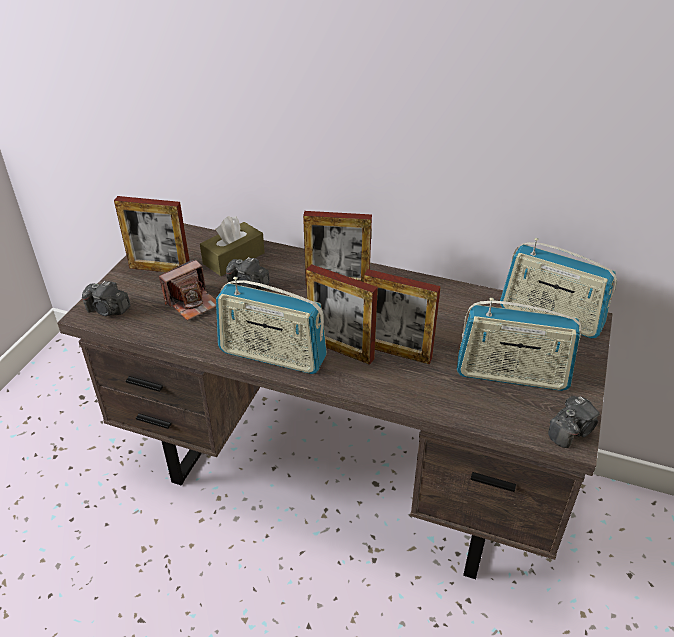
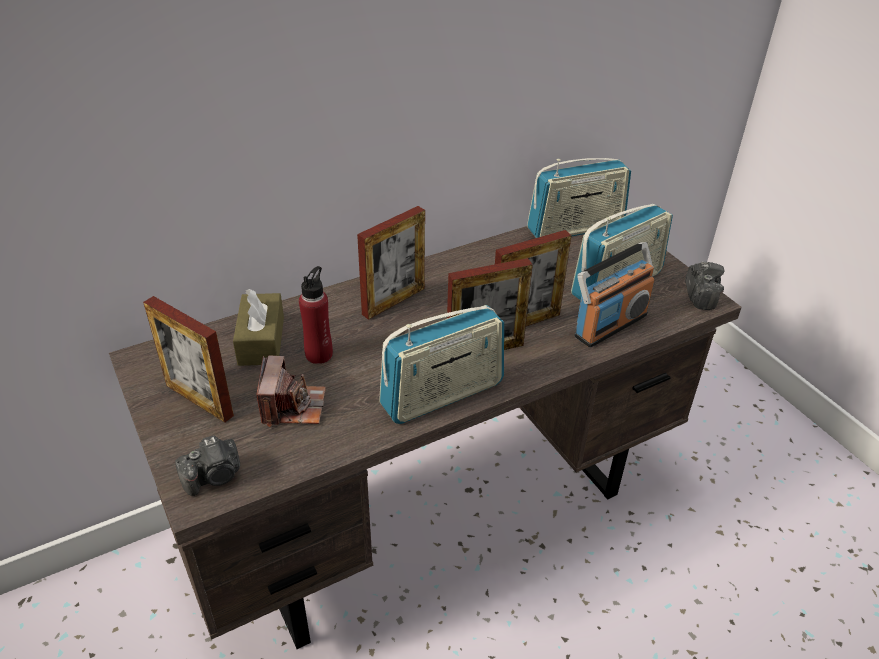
camera: 50 degrees left, 0 degrees up
(160, 269) = (199, 400): picture frame -> picture frame turned 75 degrees clockwise
(248, 285) = (319, 354): camera -> red bottle
(454, 396) = (610, 325): none -> radio

